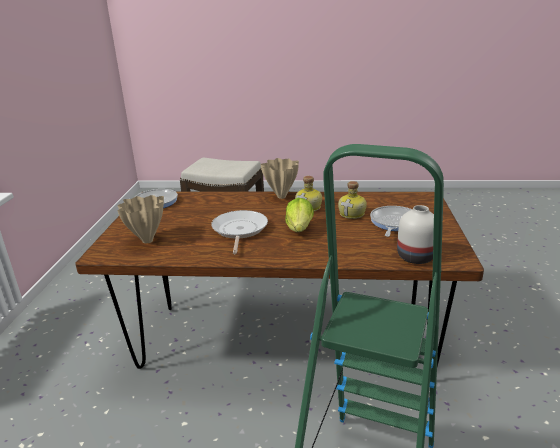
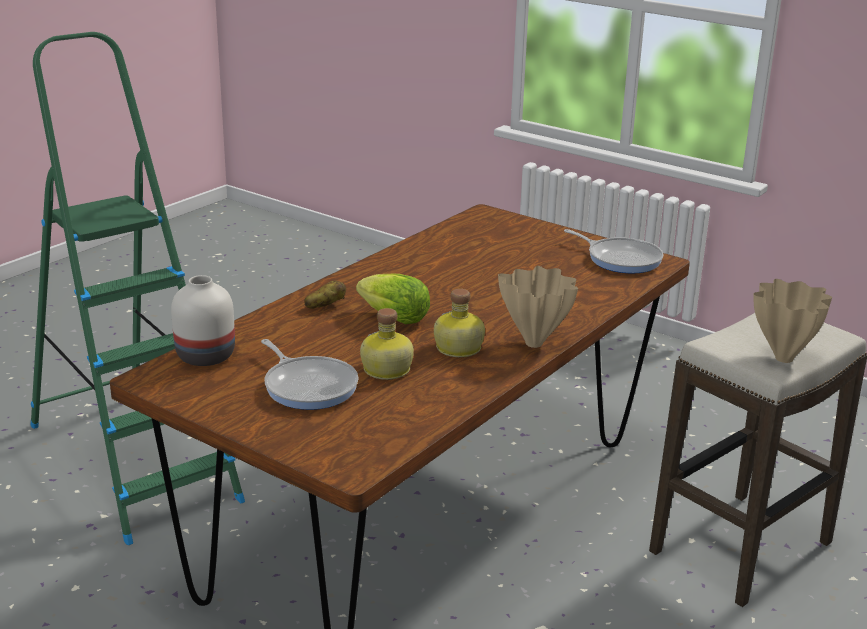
camera: 120 degrees right, 0 degrees up
(146, 241) = (490, 236): beige vase -> beige vase (783, 358)
(239, 230) = (447, 285): frying pan -> none
(311, 251) = (325, 306): none -> potato

